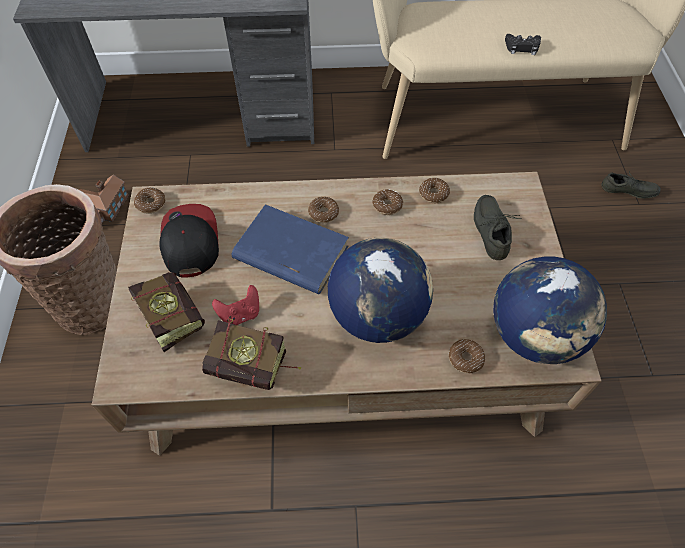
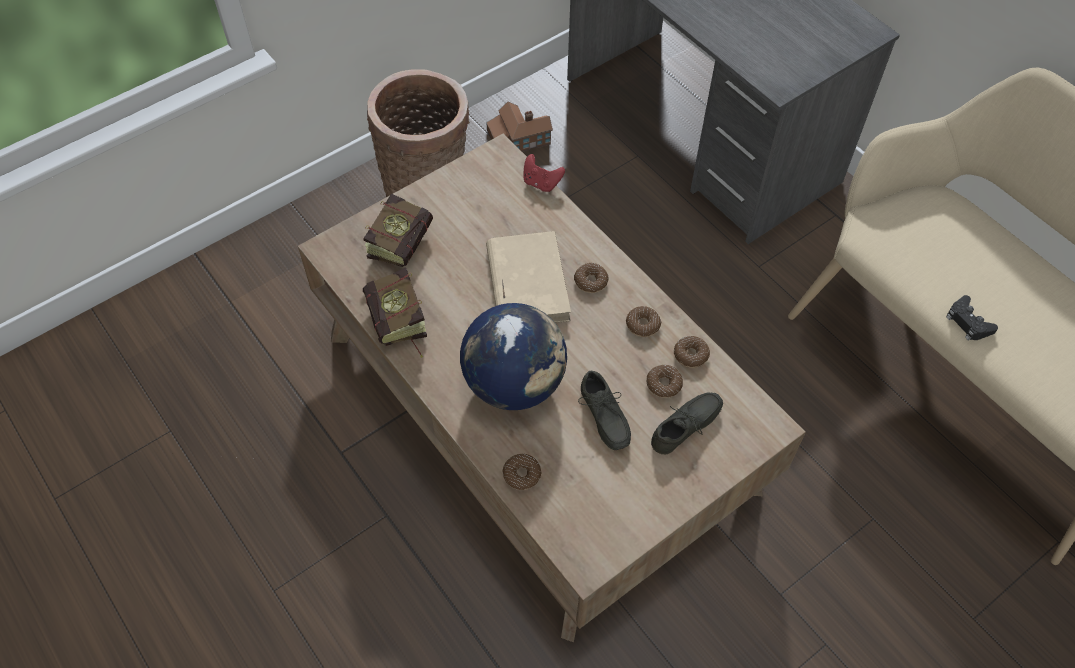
camera: 55 degrees right, 0 degrees up
(151, 204) = (495, 157): donut -> donut (663, 384)
(189, 241) = (480, 207): cap -> none
(240, 314) = (440, 286): red game controller -> red game controller (541, 183)
(290, 253) = (527, 283): blue book -> beige book
(534, 335) = (590, 520): globe -> none
(628, 192) = (983, 598): grey shoe -> grey shoe (602, 418)

